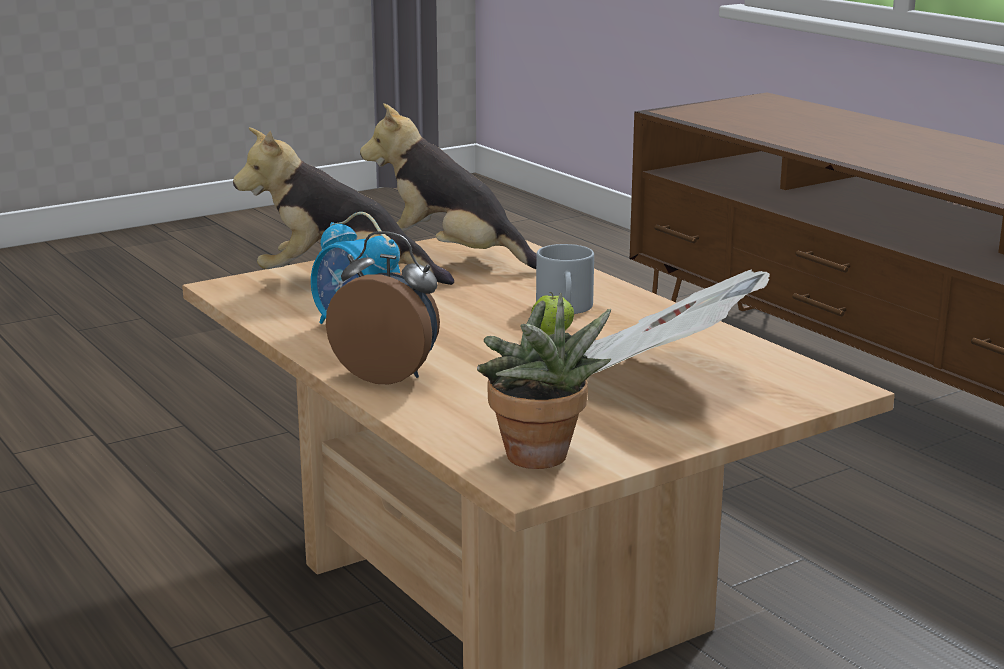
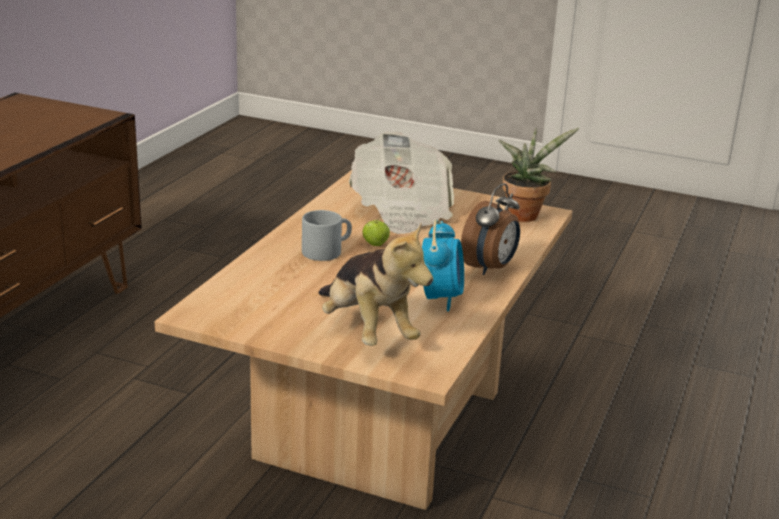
camera: 125 degrees left, 5 degrees up
(389, 374) = (490, 268): alarm clock -> alarm clock turned 135 degrees counterclockwise
(453, 258) = (263, 310): plush toy -> none

